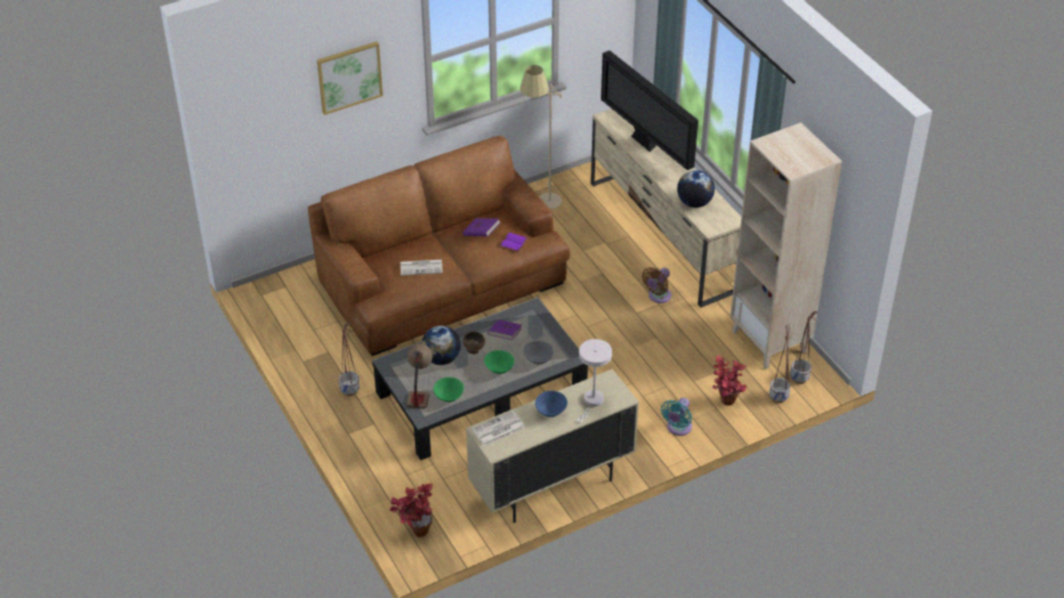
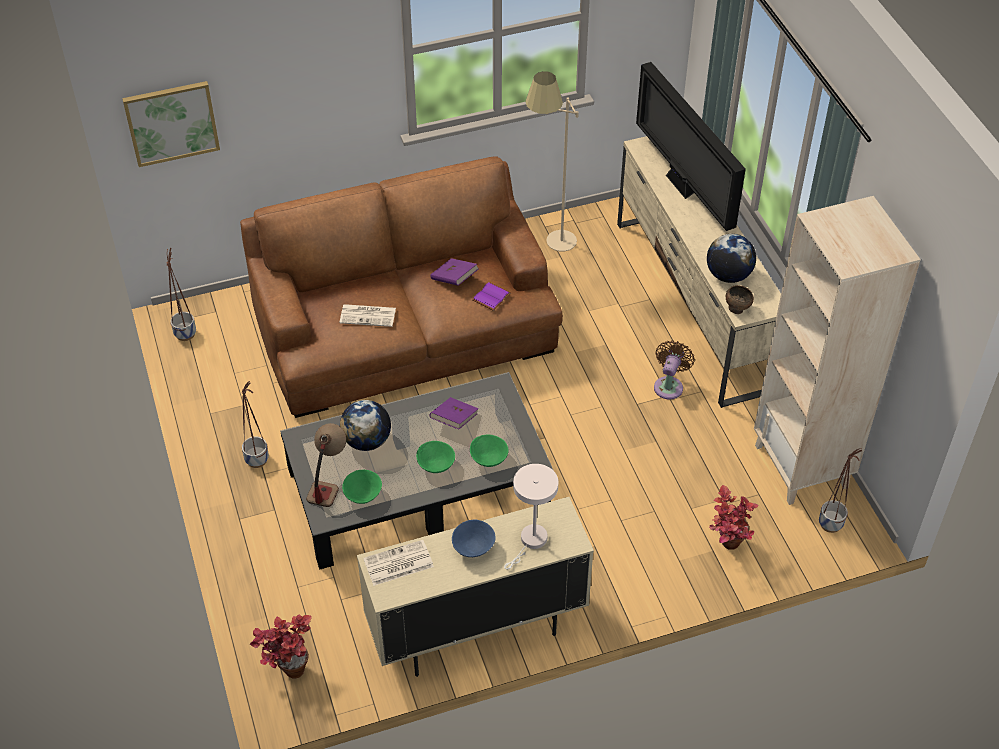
camera: 10 degrees right, 5 degrees up
(349, 77) = (299, 62): picture -> picture (171, 122)
(473, 350) = (410, 434): brown bowl -> brown bowl (737, 309)
(538, 359) = (488, 459): grey bowl -> green bowl
(658, 296) = (669, 385): brown fan -> brown fan turned 150 degrees clockwise
(678, 428) = (657, 572): turquoise fan -> none
(778, 397) = (797, 547): planter -> planter (185, 334)

